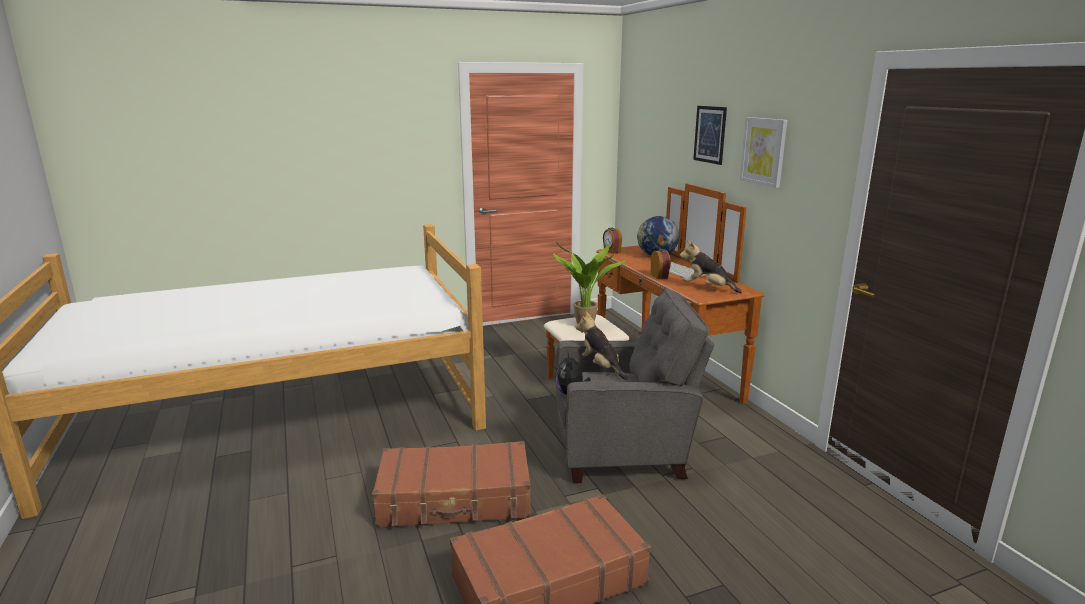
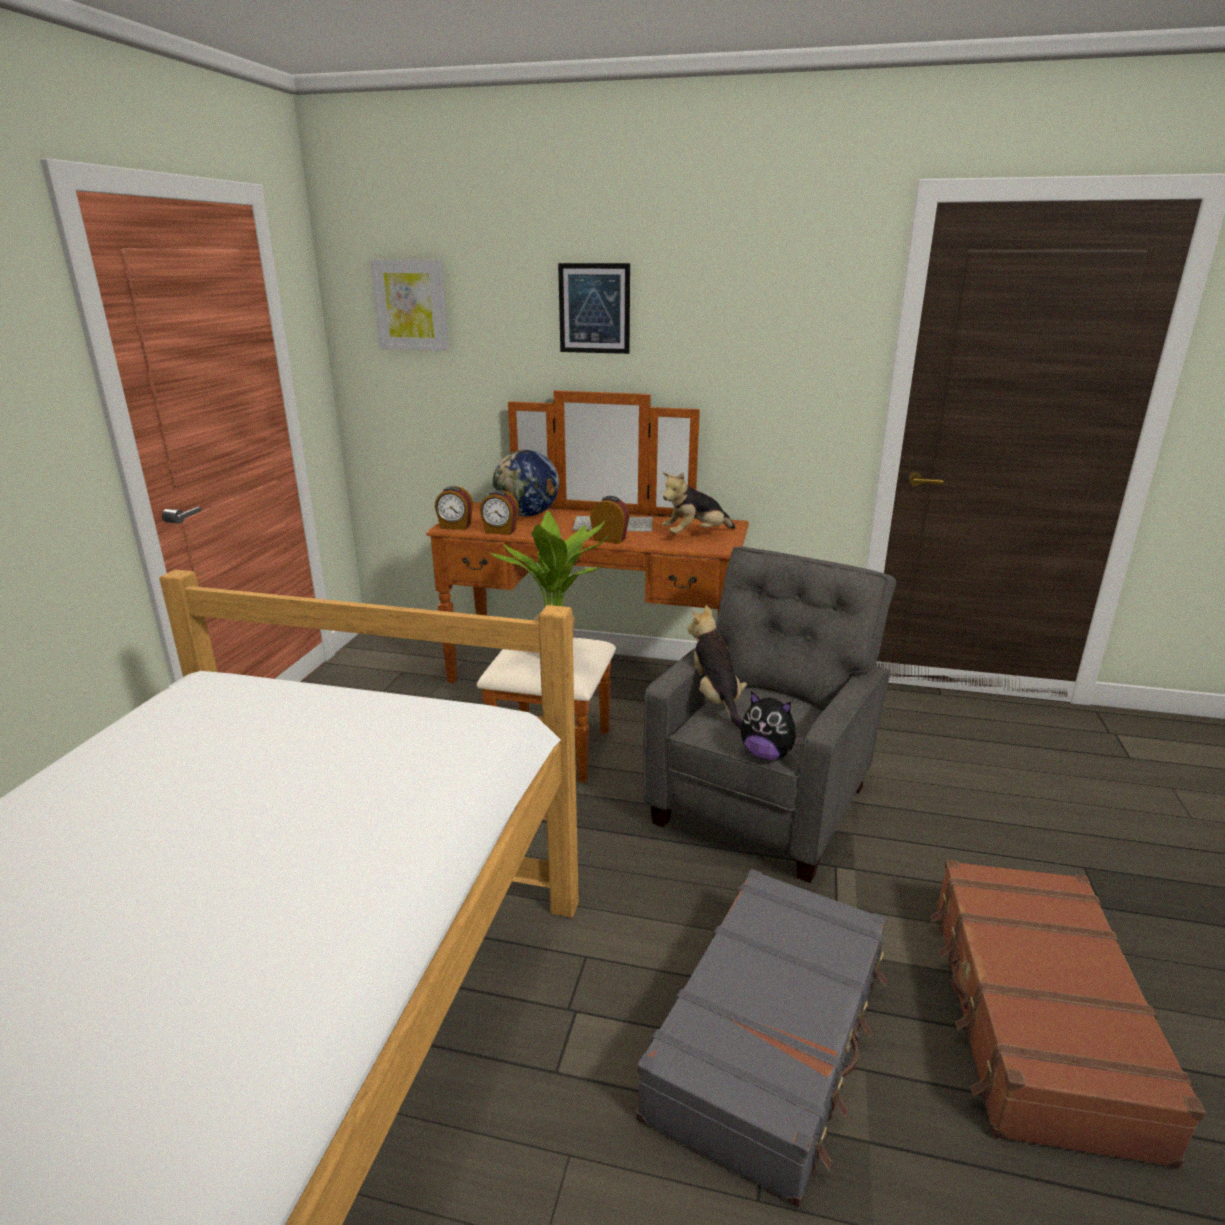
camera: 55 degrees left, 5 degrees up
(455, 500) = (771, 1038): brown suitcase -> grey suitcase
(600, 367) = (715, 699): plush toy -> plush toy turned 75 degrees clockwise
(623, 258) = (500, 531): none -> alarm clock
(764, 151) = (721, 325): picture -> picture (411, 305)

